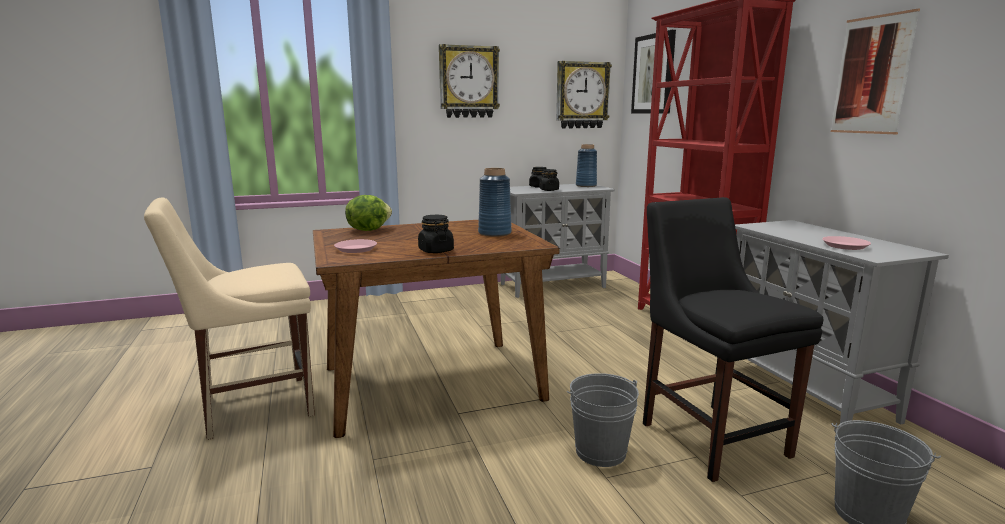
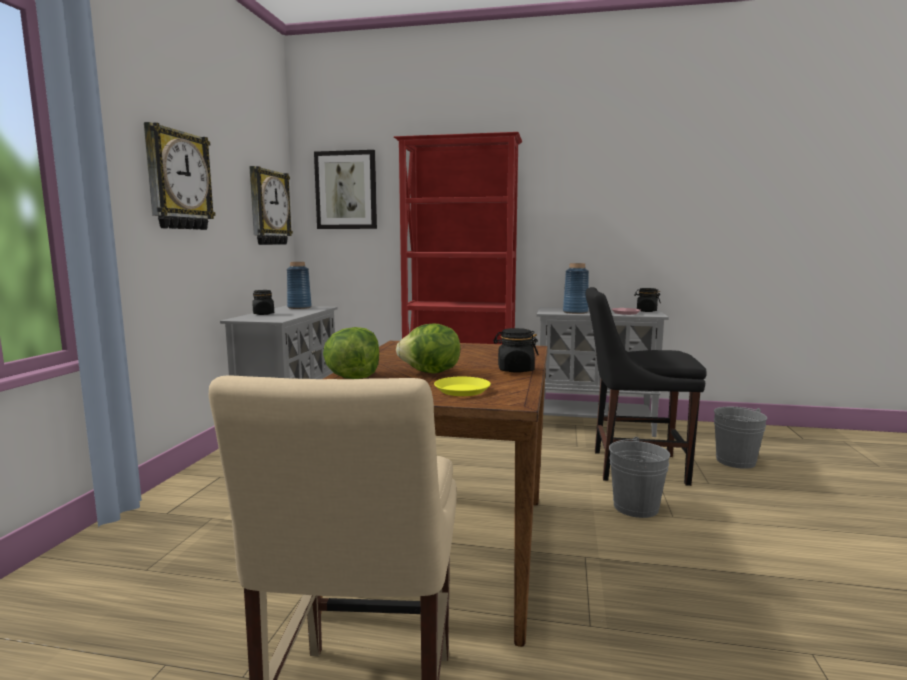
camera: 60 degrees left, 5 degrees down
(356, 249) = (462, 390): pink plate -> yellow plate
(400, 238) = (431, 373): none -> lettuce
(494, 233) = (463, 349): blue vase -> blue vase (575, 312)
(549, 190) = (292, 314): black jar -> black jar (646, 311)
(872, 75) = (589, 202): picture -> none

